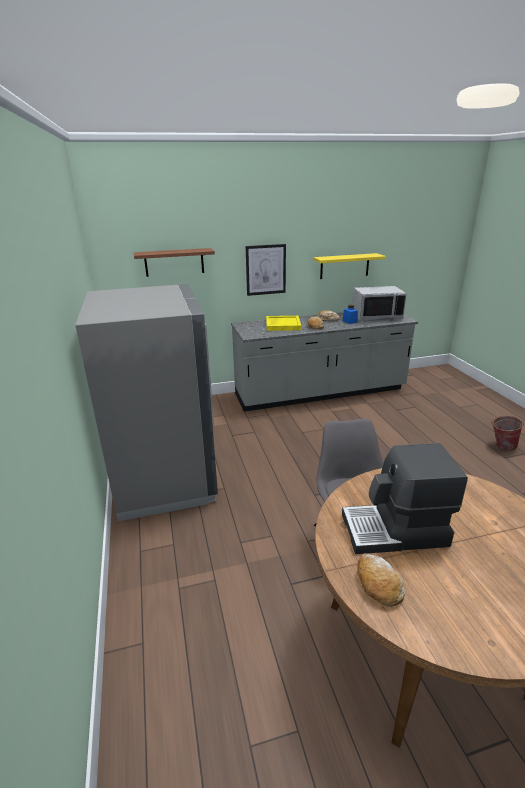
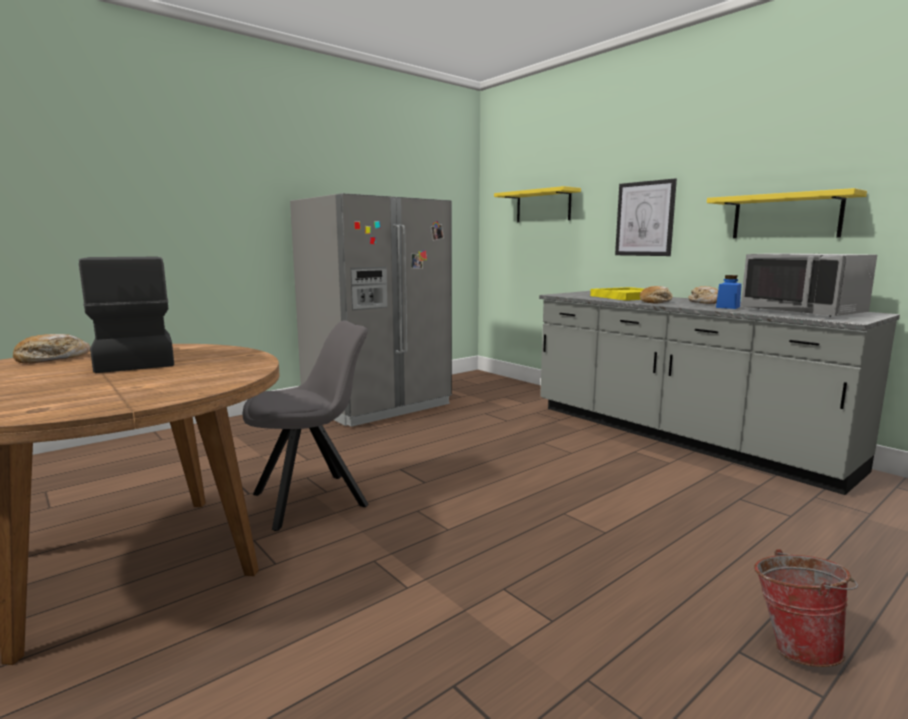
camera: 65 degrees right, 15 degrees down
(174, 262) = (543, 206): brown shelf -> yellow shelf

